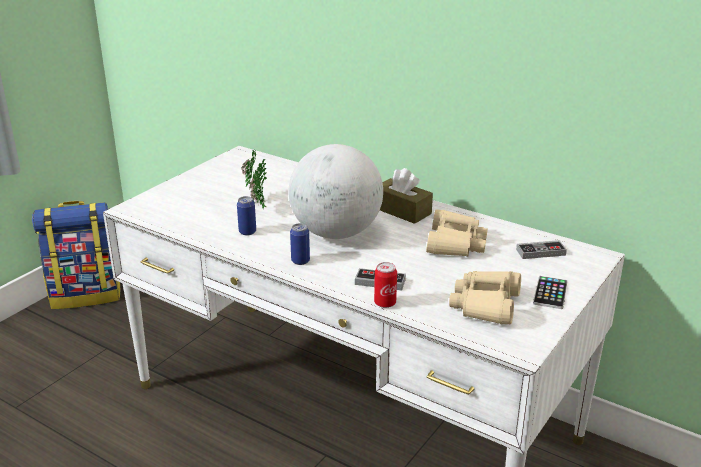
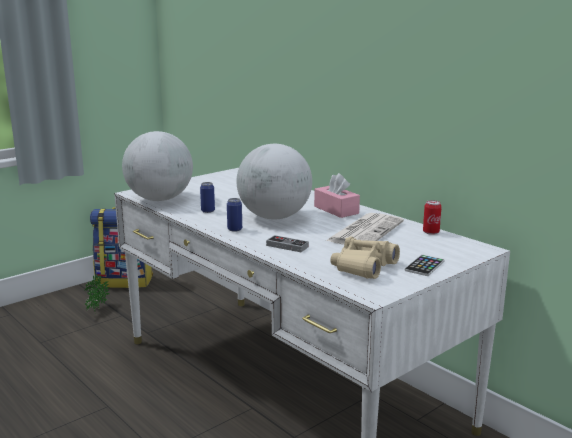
camera: 15 degrees right, 10 degrees down
(172, 218) = (159, 199): none -> globe
(257, 205) = (226, 198): potted plant -> potted plant (96, 310)
(385, 303) = (281, 258): can -> can (431, 232)
(402, 211) = (336, 210): brown tissue box -> pink tissue box
(455, 243) = (365, 231): beige binoculars -> newspaper
(540, 252) = (434, 242): game controller -> none

